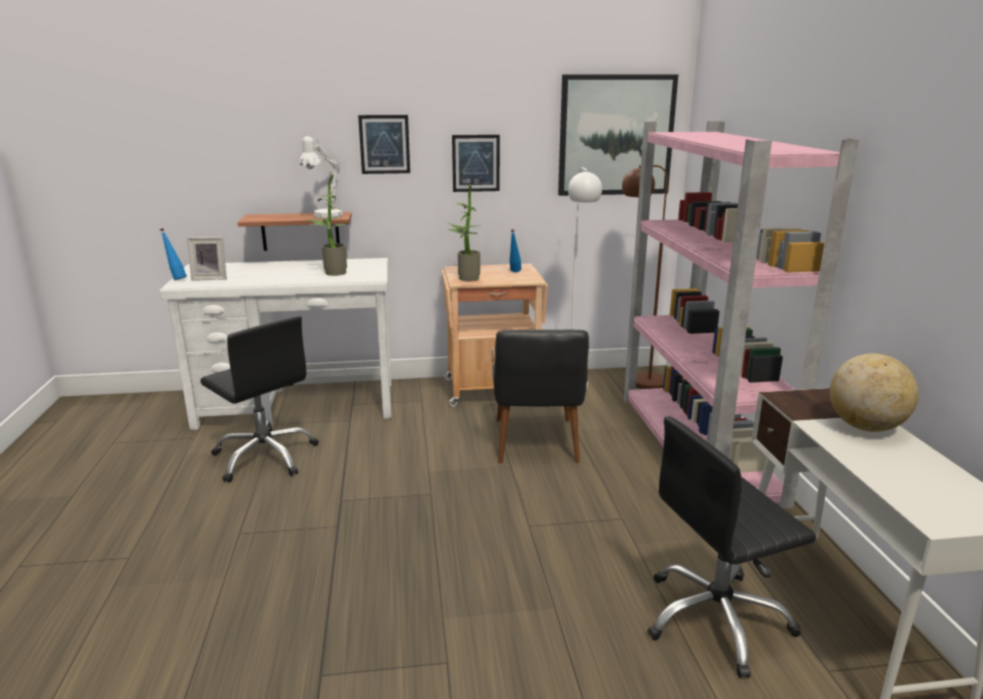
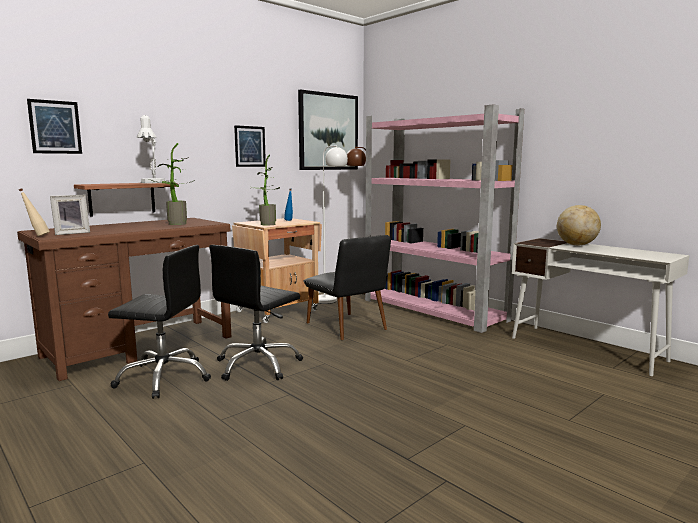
camera: 35 degrees left, 10 degrees down
(176, 279) = (37, 236): blue bottle -> beige bottle
(298, 404) = (139, 346): white desk -> brown desk
(384, 144) = (188, 129): picture -> picture (55, 127)
(716, 619) = (548, 366): black office chair -> black office chair (258, 365)

